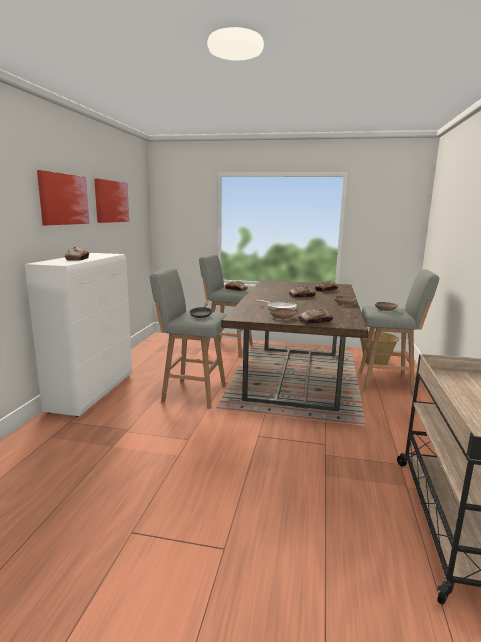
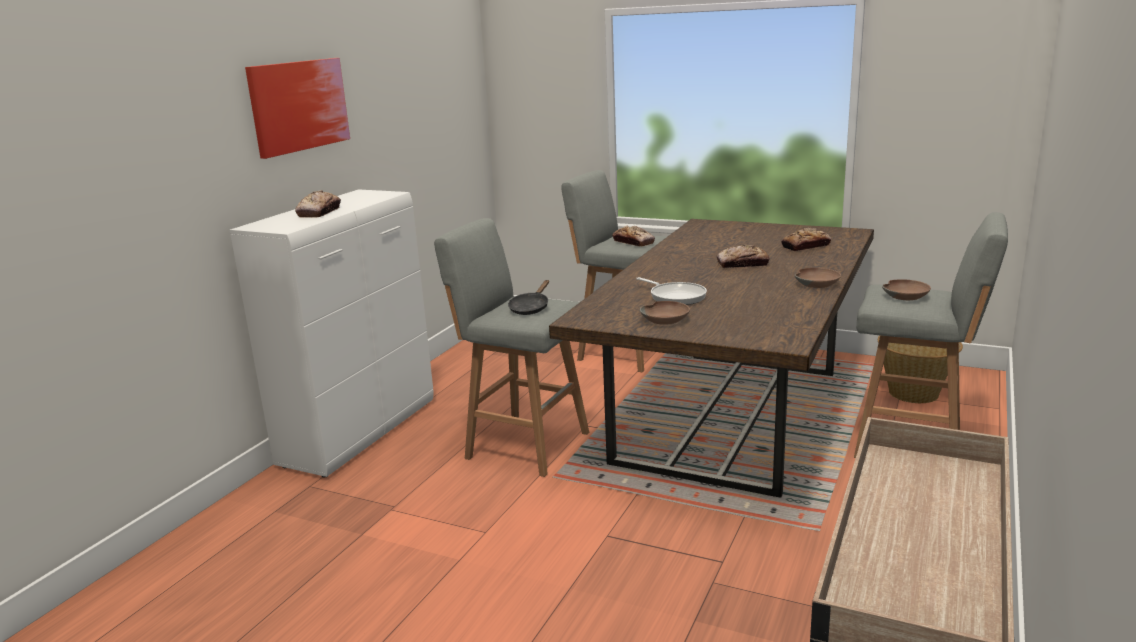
camera: 15 degrees right, 5 degrees up
(111, 201) = (397, 88): picture -> none
(315, 321) = (720, 331): bread -> none

